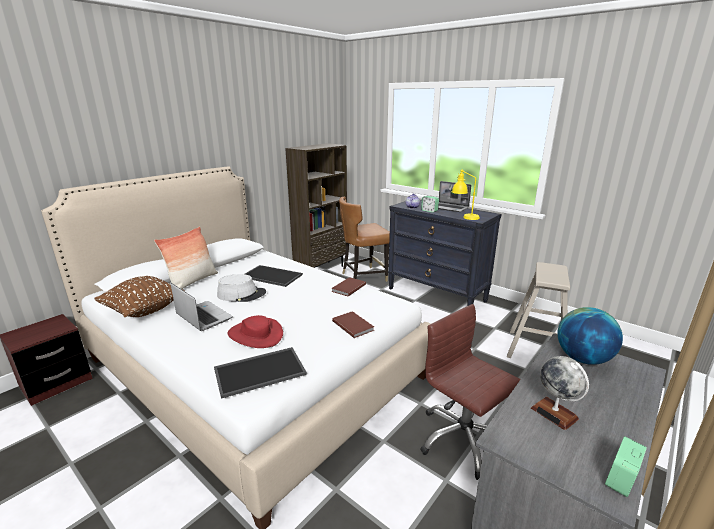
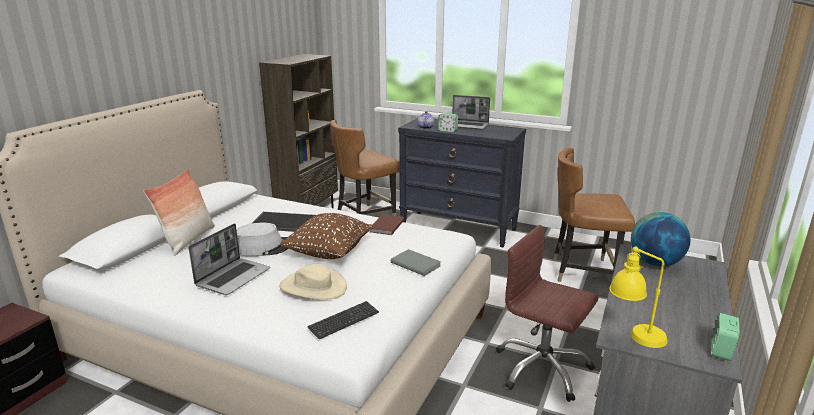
camera: 15 degrees left, 0 degrees up
(144, 310) = (148, 280): brown pillow -> brown pillow (329, 252)
(203, 317) = (233, 277): laptop -> laptop turned 90 degrees clockwise
(255, 334) = (313, 287): red hat -> beige hat
(260, 370) = (344, 321): tray -> keyboard
(353, 325) = (416, 263): brown book -> grey book
(464, 217) = (489, 135): yellow table lamp -> yellow table lamp (634, 338)
(536, 349) = (582, 272): beige stool -> brown chair
(554, 413) = (650, 311): globe -> none

